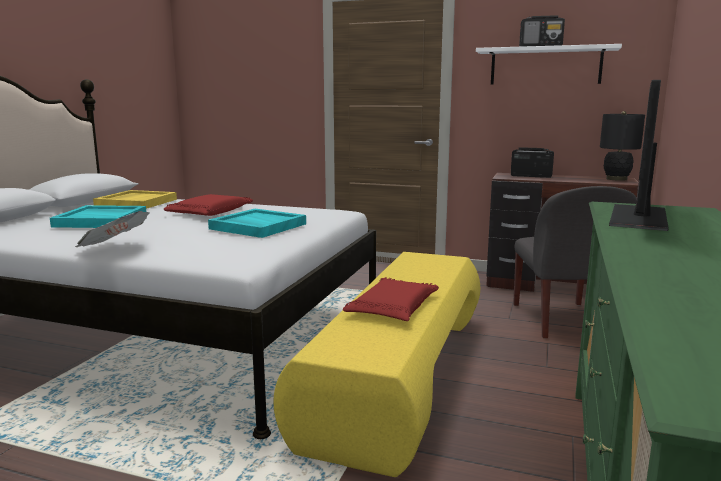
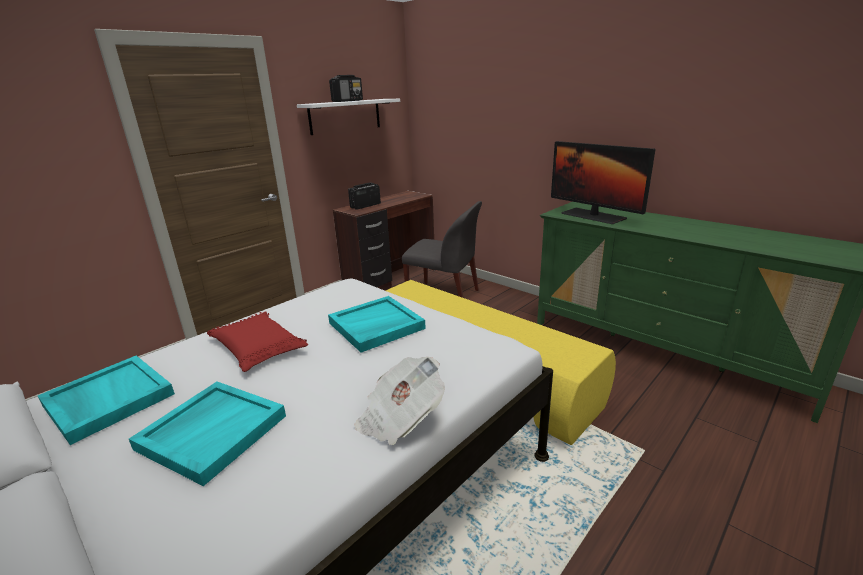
camera: 65 degrees left, 10 degrees up
(136, 202) = (107, 400): yellow tray -> turquoise tray
(393, 306) = (496, 326): red pillow -> none
(616, 179) = (407, 194): black table lamp -> none

